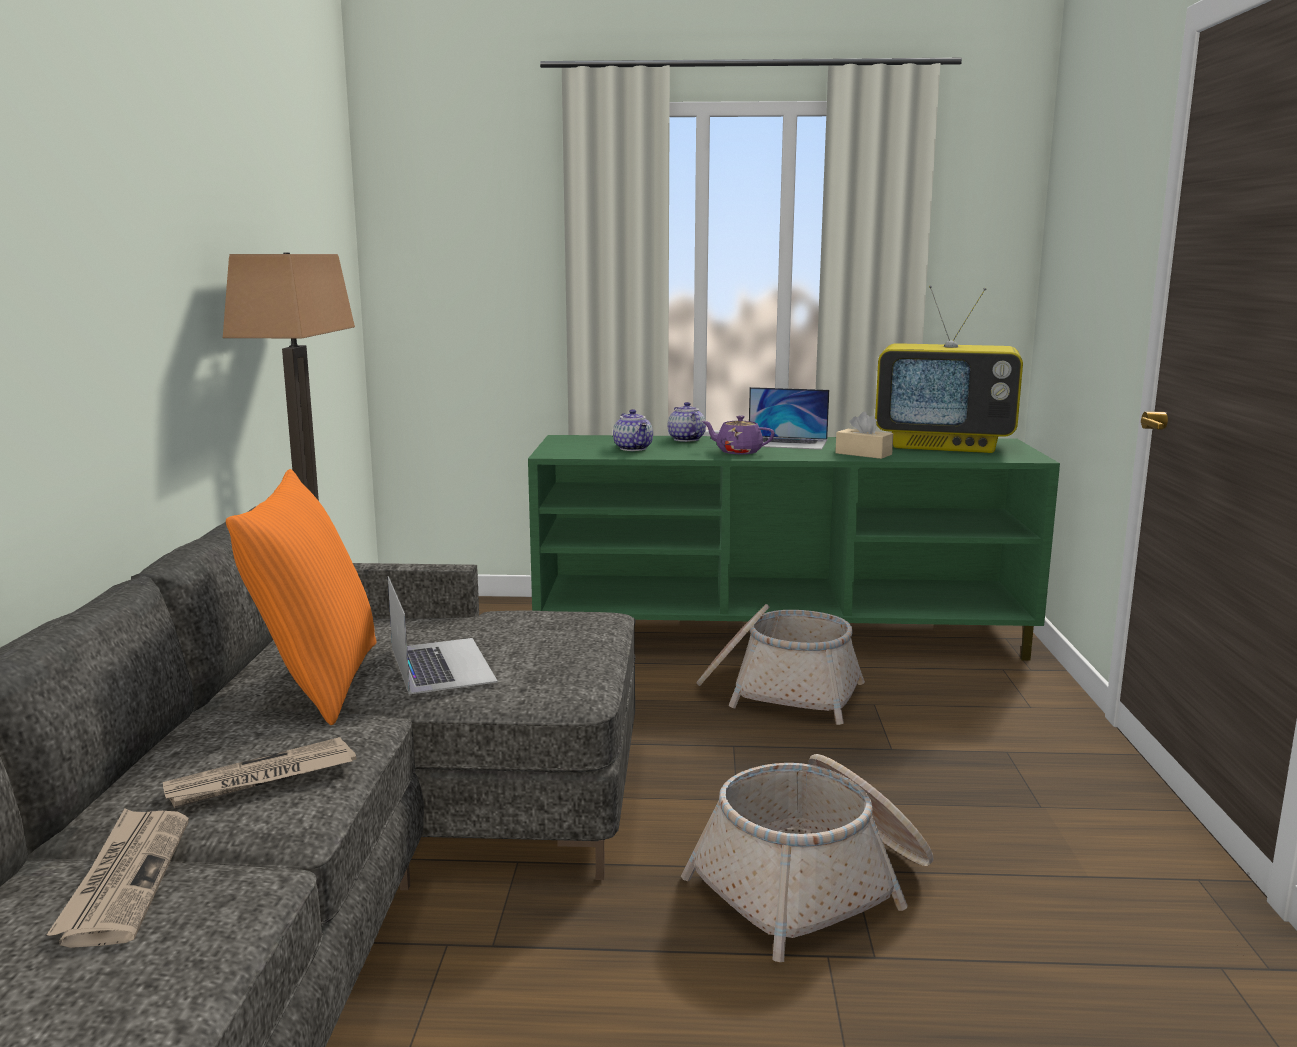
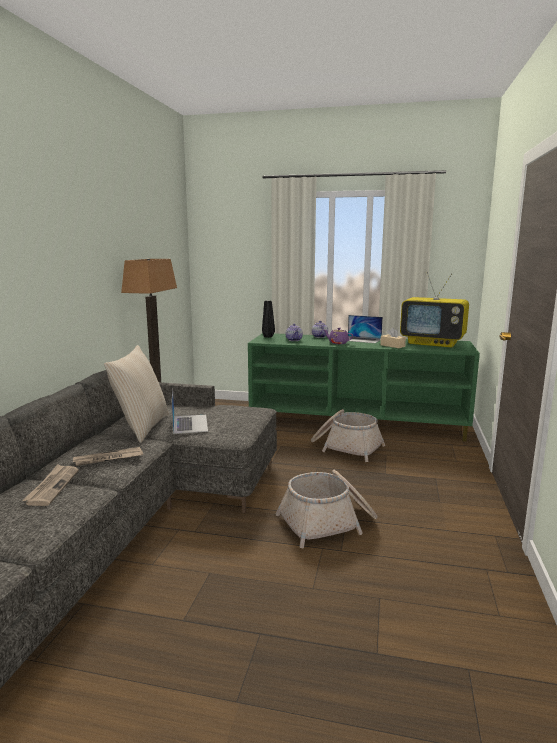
camera: 10 degrees right, 0 degrees up
(317, 683) = (141, 427): orange pillow -> beige pillow
(566, 443) = (267, 336): none -> black vase

